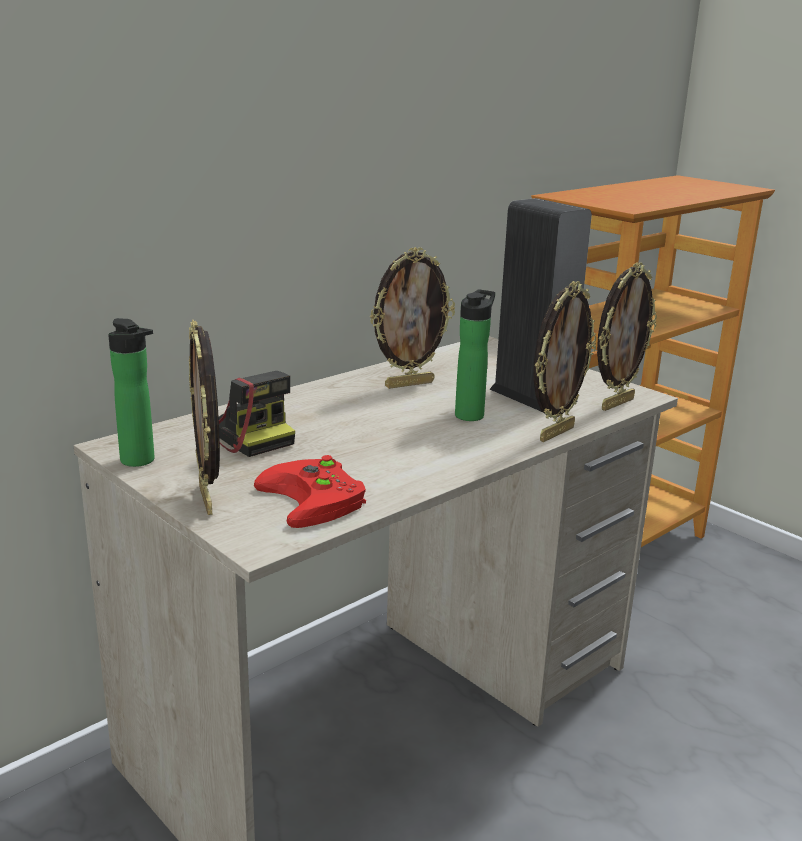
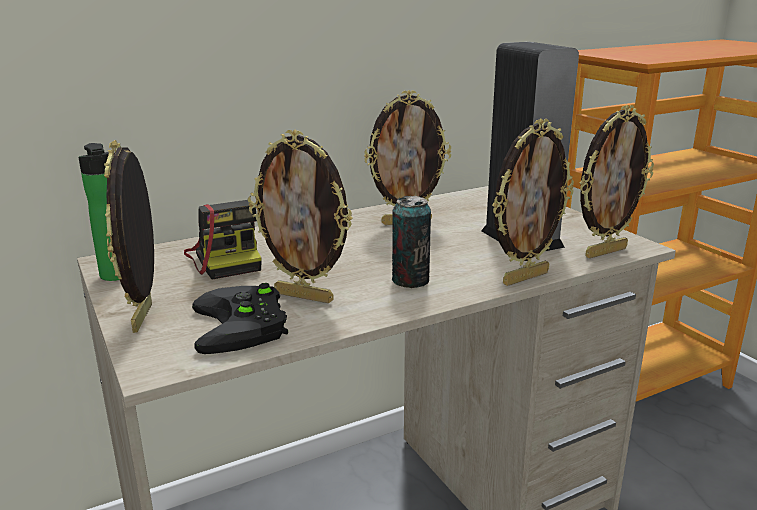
camera: 15 degrees right, 0 degrees up
(317, 499) = (244, 326): red game controller -> black game controller
(357, 466) = (305, 296): none -> picture frame
(450, 444) = (410, 280): none -> can
(471, 414) = (449, 253): bottle -> none

